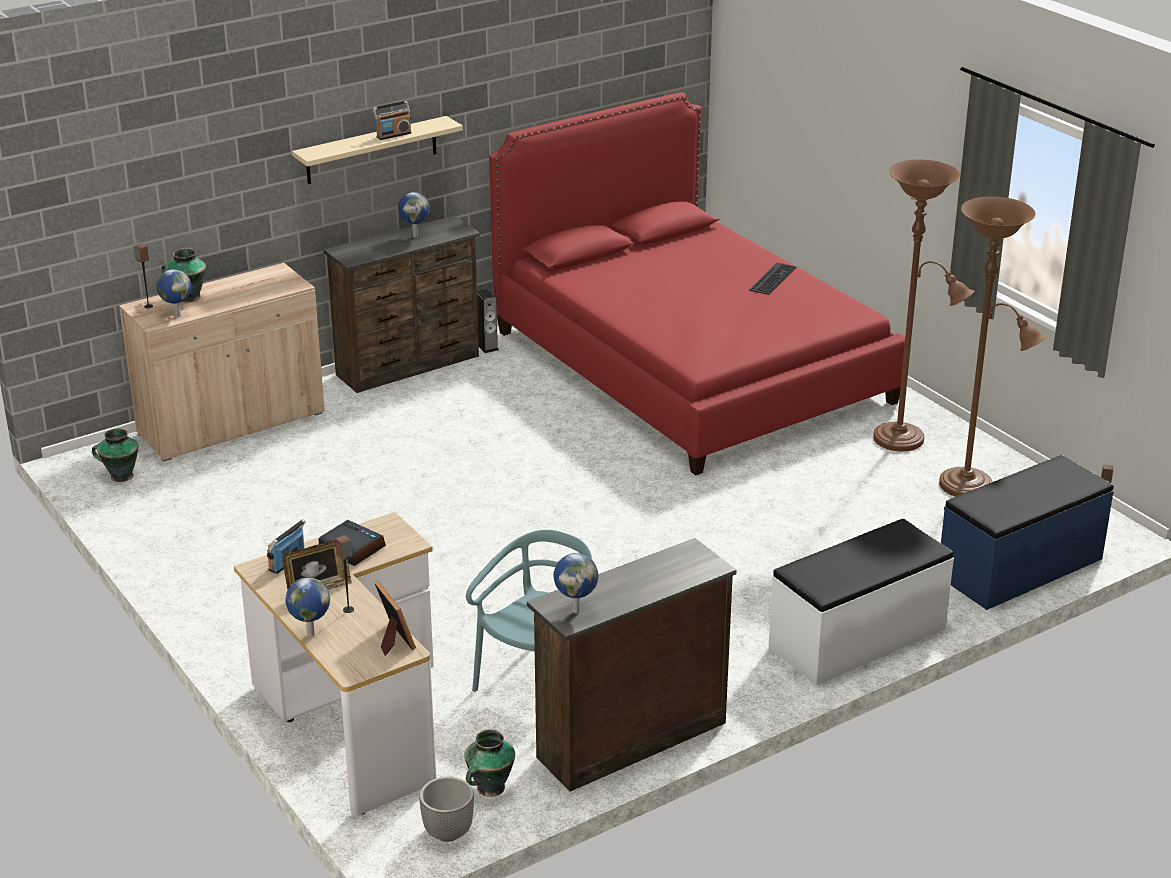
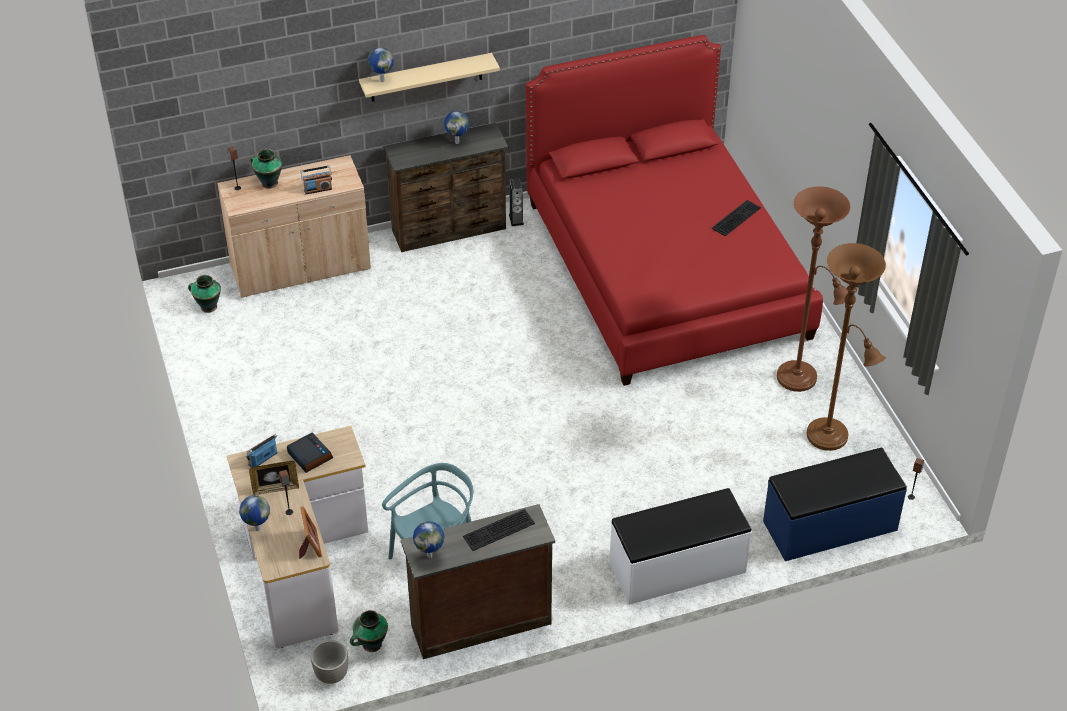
camera: 15 degrees right, 15 degrees up
(177, 316) = (255, 202): globe -> globe (382, 80)
(393, 135) = (442, 71): radio -> radio (318, 189)
(656, 572) = (499, 531): none -> keyboard

